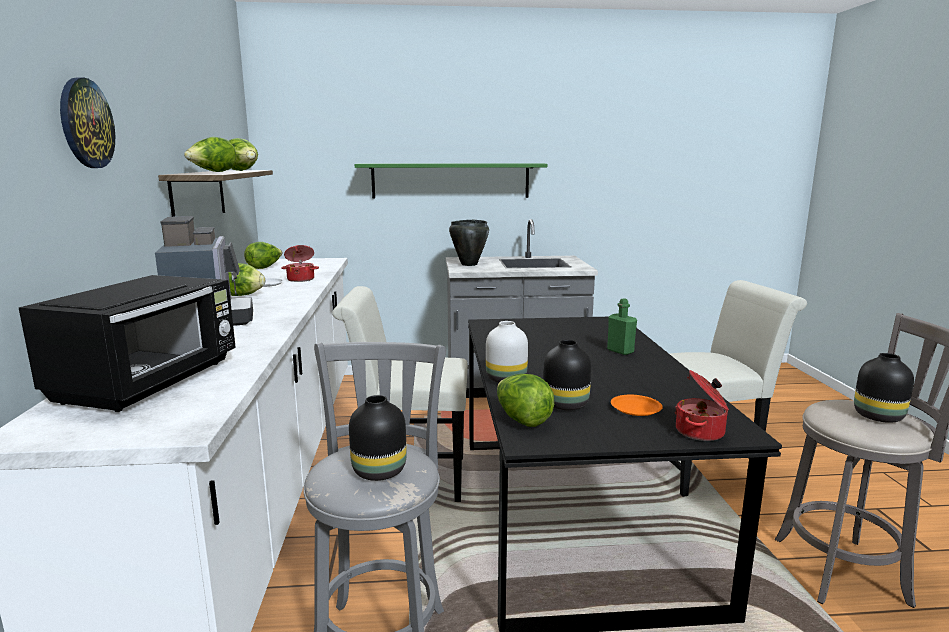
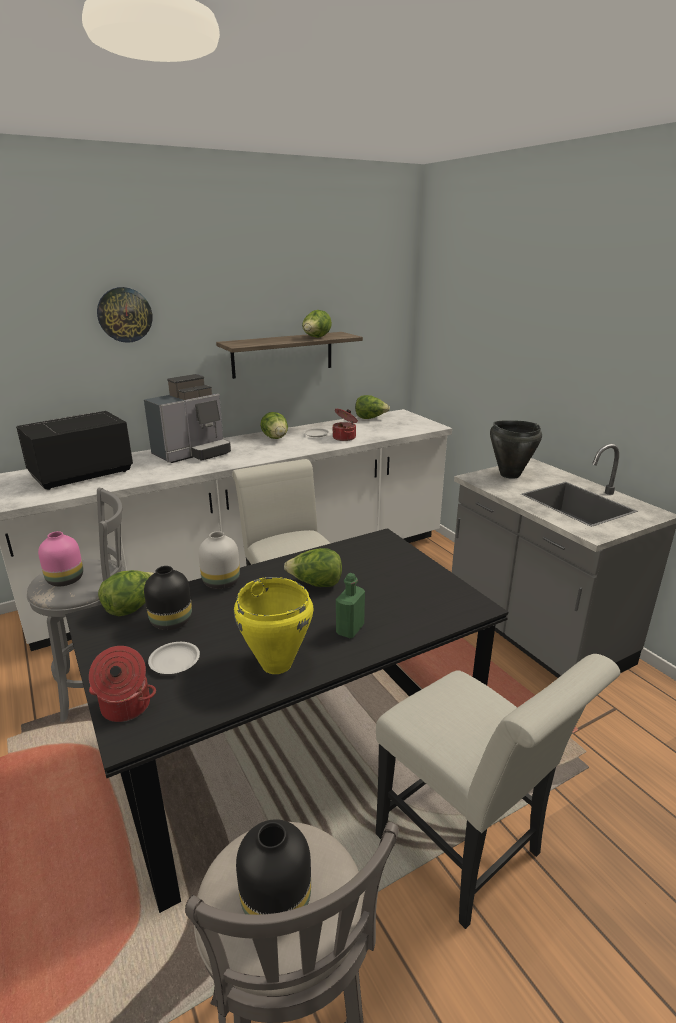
camera: 65 degrees right, 10 degrees up
(150, 381) = (80, 474): black microwave -> black microwave turned 150 degrees clockwise
(213, 172) = (277, 339): lettuce -> lettuce (315, 584)
(379, 471) = (66, 580): black vase -> pink vase
(450, 180) = (556, 369): green shelf -> none
(636, 409) = (174, 661): orange plate -> white plate
(657, 376) = (276, 665): none -> yellow cooking pot

